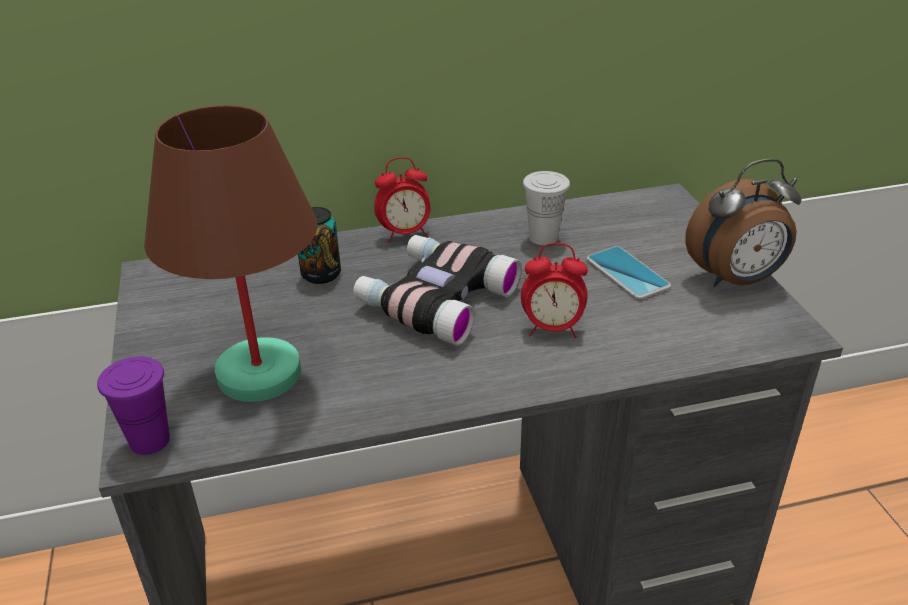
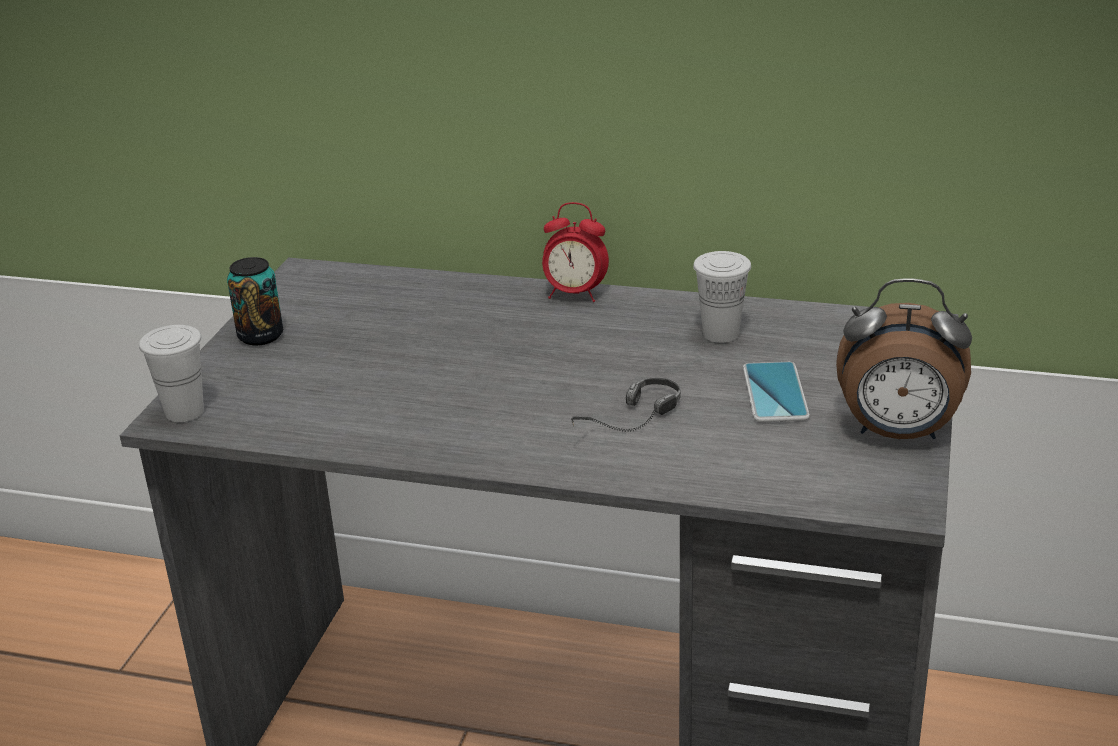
camera: 30 degrees right, 5 degrees down
(150, 441) = (184, 412): purple cup -> white cup
(259, 373) = (318, 384): brown table lamp -> none
(321, 274) = (454, 313): can -> can (260, 336)
(435, 299) = (541, 364): binoculars -> none
(552, 329) = (630, 424): alarm clock -> headphones

